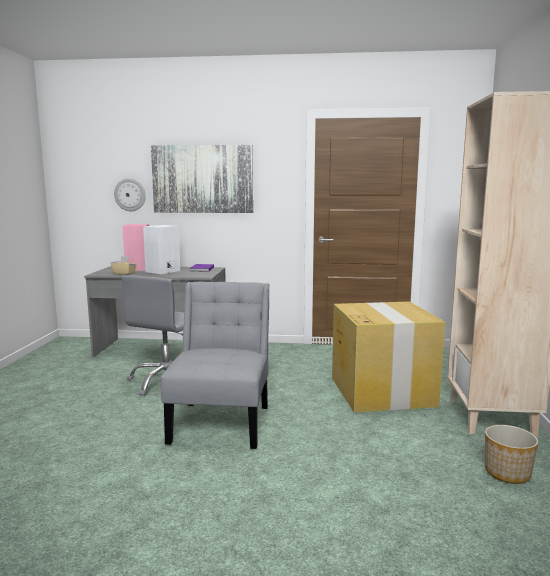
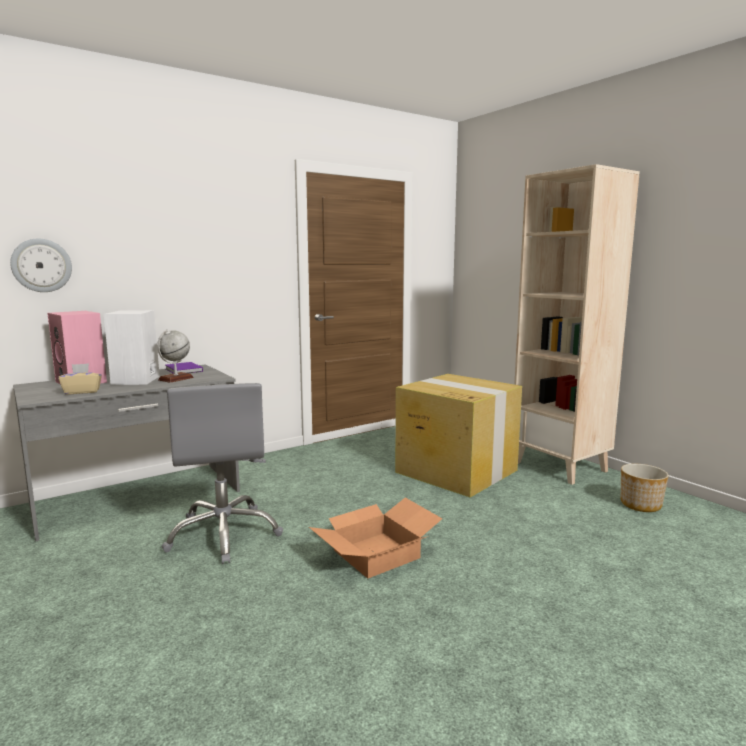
camera: 40 degrees left, 0 degrees up
(182, 273) = (176, 379): none -> globe
(202, 179) = (165, 242): picture -> none
(222, 421) = (376, 553): grey chair -> cardboard box

